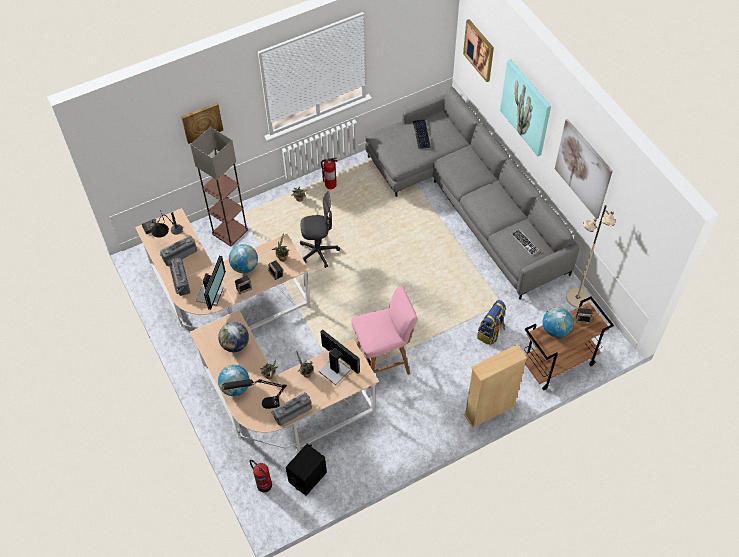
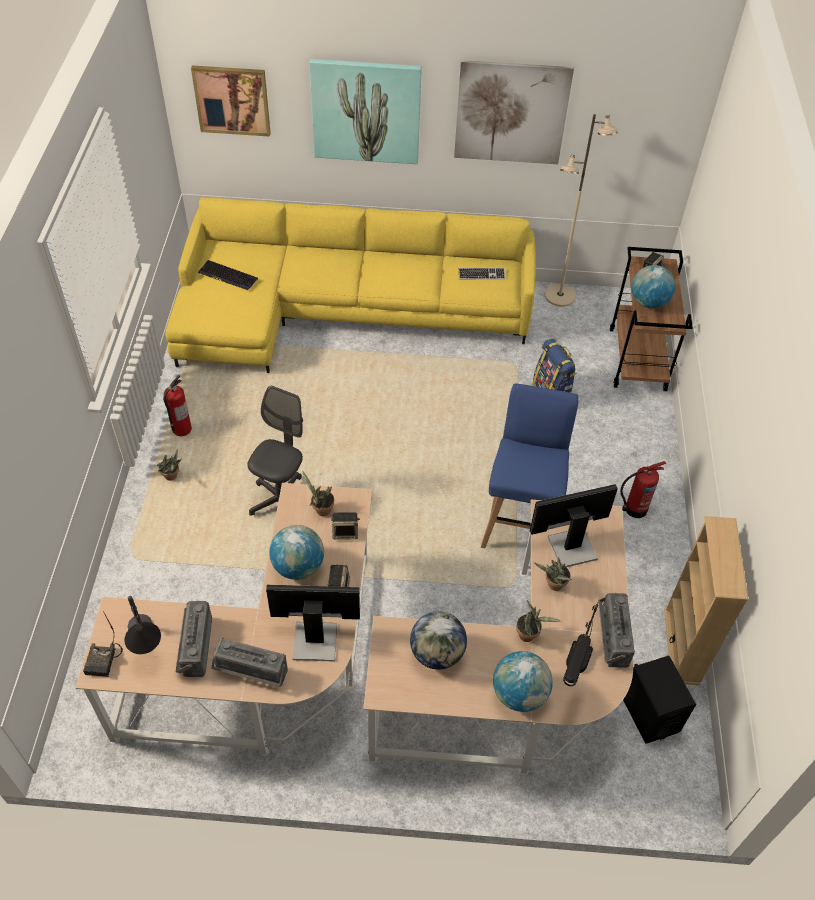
camera: 60 degrees left, 5 degrees down
(202, 122) = (31, 431): picture -> none
(211, 294) = (314, 639): monitor -> monitor turned 45 degrees counterclockwise
(230, 231) = (144, 592): floor lamp -> none
(263, 484) = (629, 780): fire extinguisher -> fire extinguisher (634, 509)
(384, 362) = (520, 524): pink stool -> blue stool
(468, 200) = (340, 311): grey sofa -> yellow sofa
(489, 410) = (662, 455): beige bookcase -> beige bookcase (681, 645)

